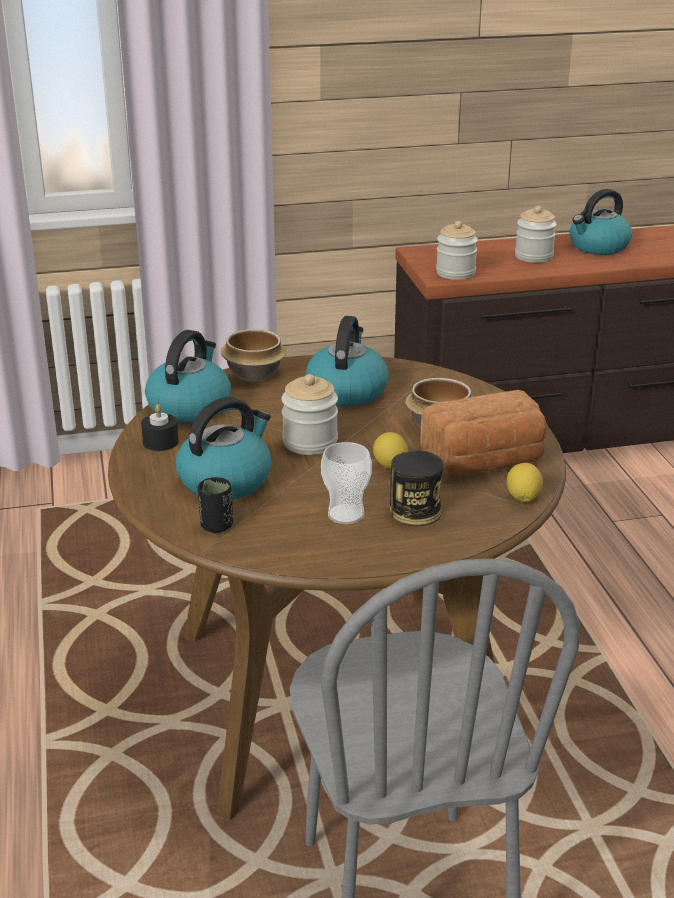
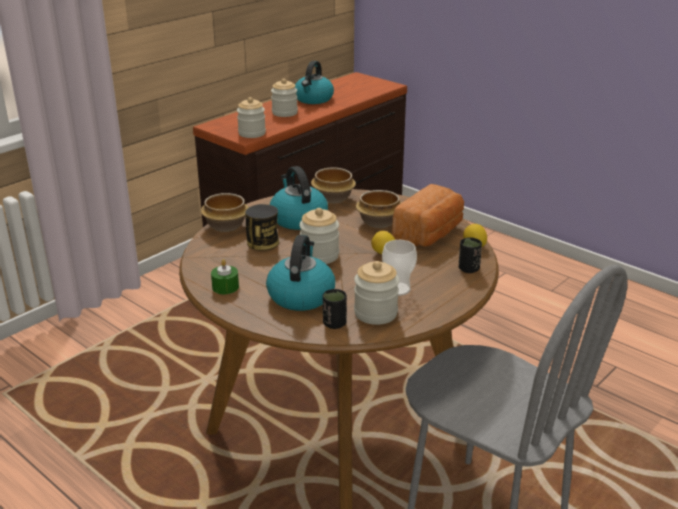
camera: 35 degrees left, 0 degrees up
(160, 442) = (225, 287): black candle -> green candle
(189, 406) = (212, 259): kettle -> none
(279, 532) = (375, 313): none -> jar
(415, 512) = (432, 274): can -> can (263, 242)
(424, 378) = (332, 198): none -> bowl
(472, 523) = (468, 269): none -> black cup

